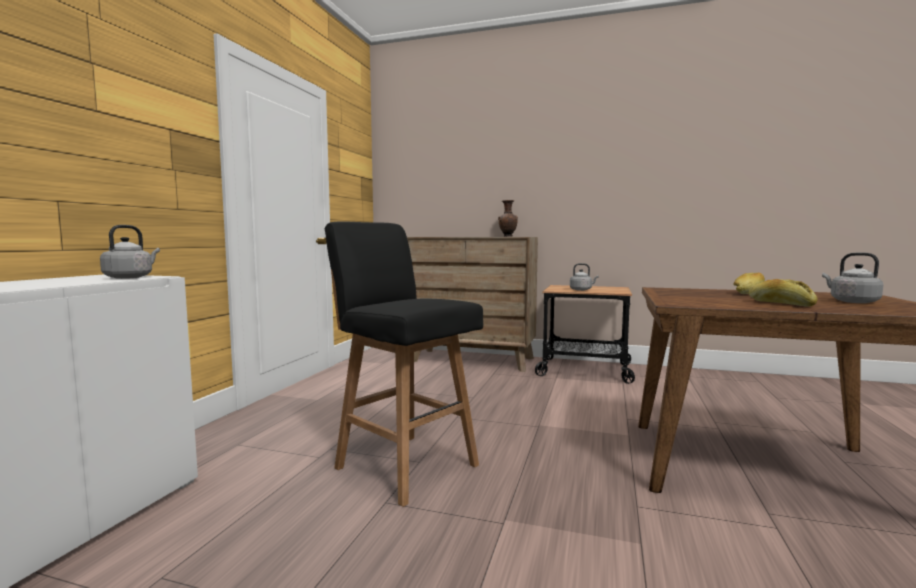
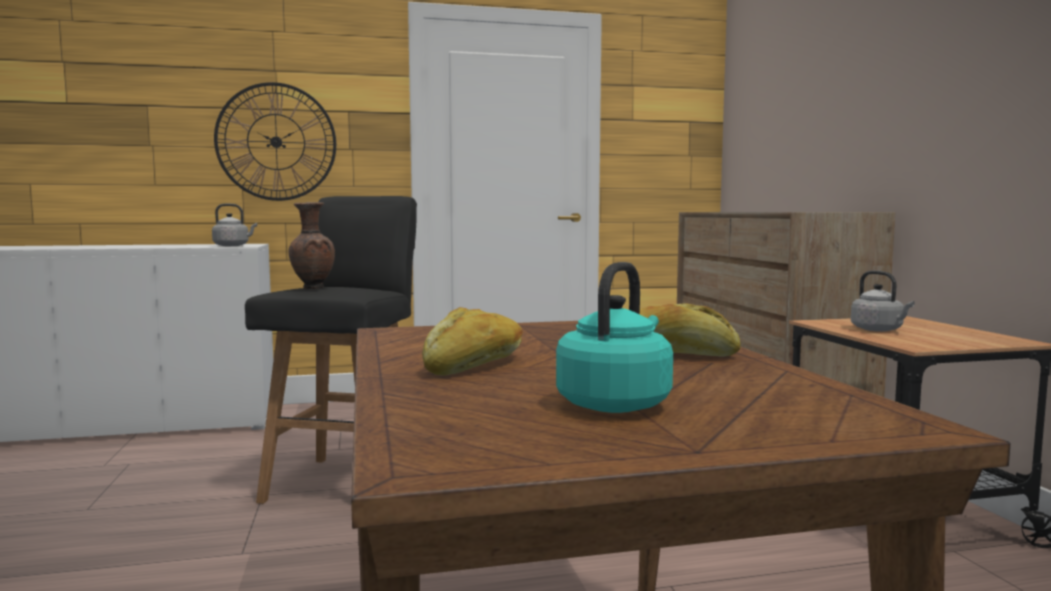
camera: 60 degrees right, 0 degrees up
(101, 151) = (276, 142): none -> wall clock
(507, 236) = (840, 211): brown vase -> brown vase (312, 288)
(851, 301) = (616, 403): grey kettle -> turquoise kettle

